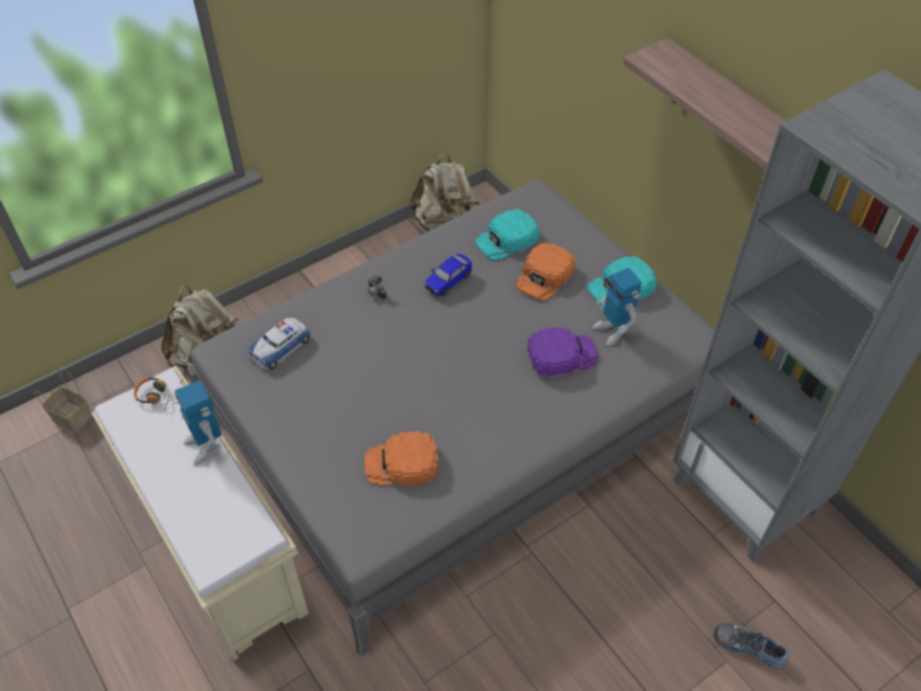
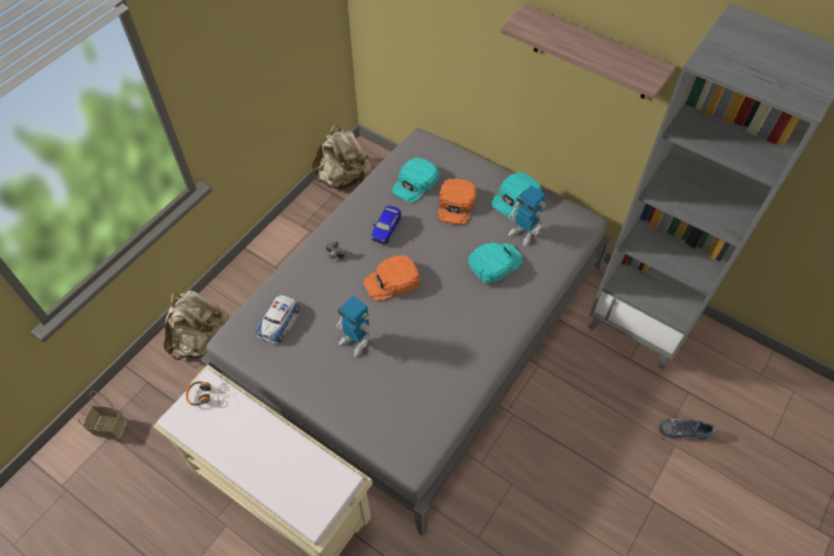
camera: 20 degrees left, 5 degrees up
(206, 446) = (265, 423): toy robot -> toy robot (355, 342)
(402, 464) = (415, 385): orange cap -> orange cap (391, 282)
(561, 355) = (495, 263): purple cap -> turquoise cap

